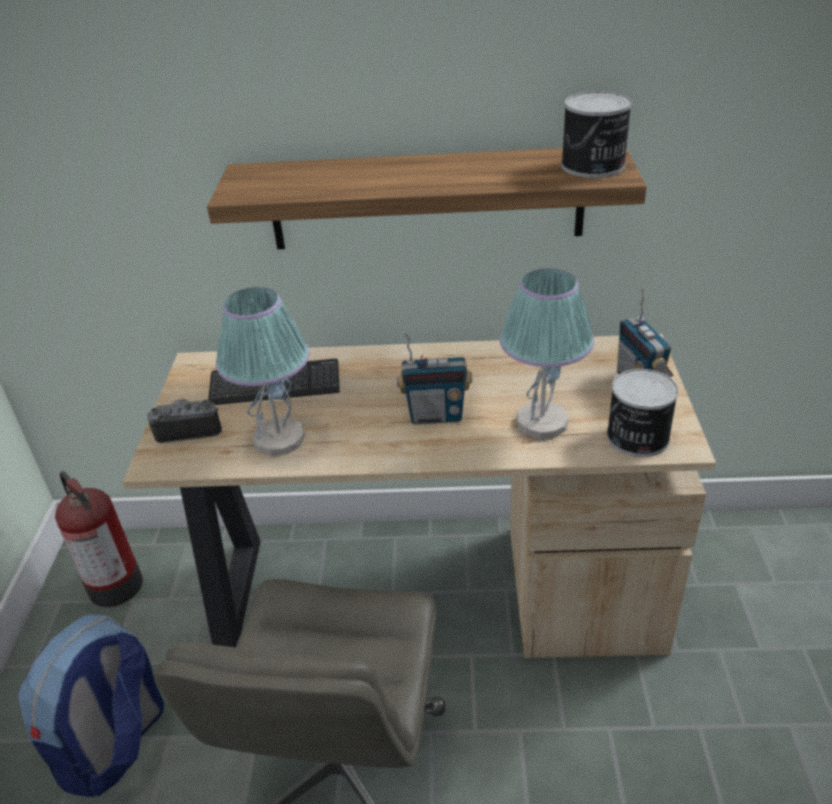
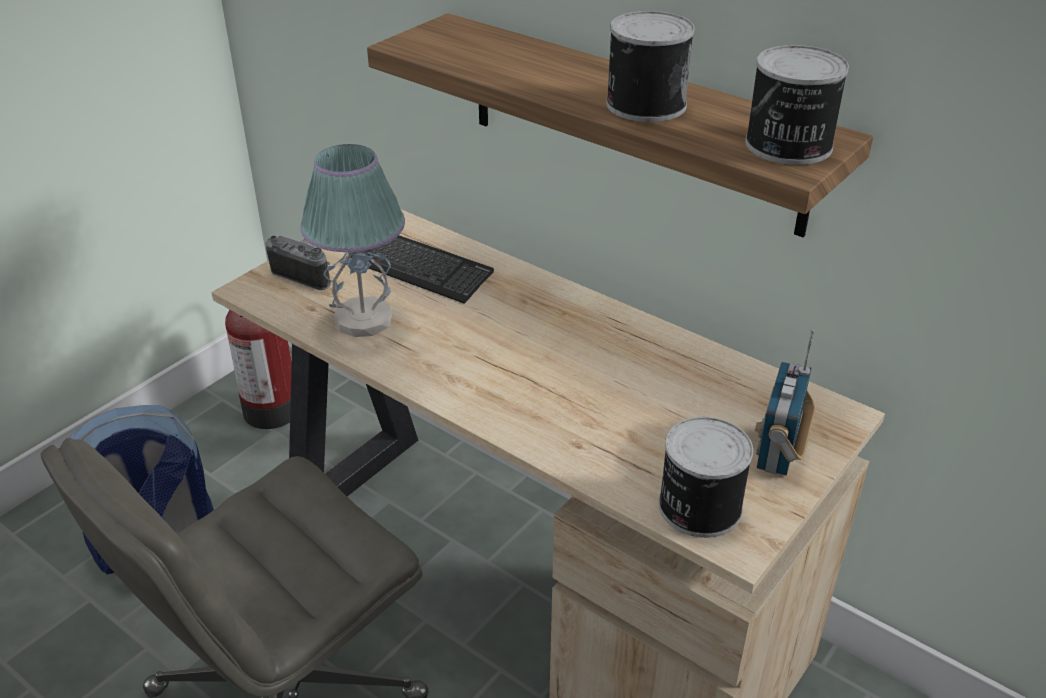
camera: 35 degrees right, 0 degrees up
(436, 415) = (523, 372): radio -> none
(471, 173) = (644, 104): none -> can
(541, 422) = (617, 434): table lamp -> none

